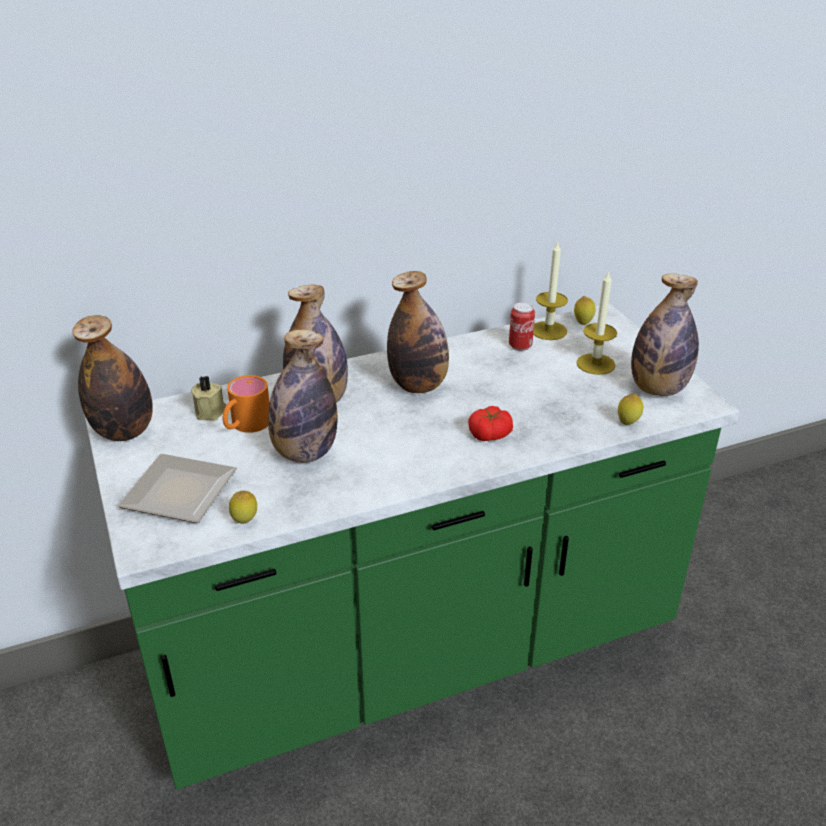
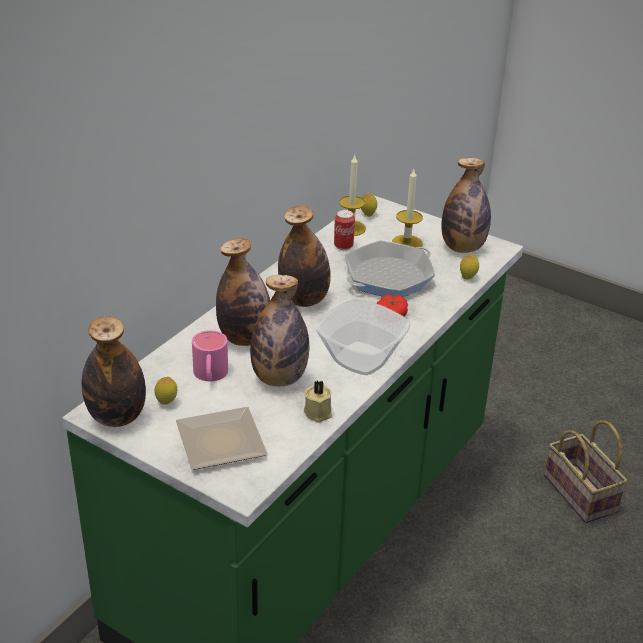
camera: 35 degrees left, 0 degrees up
(211, 412) = (170, 375): beige candle -> beige candle (318, 412)
(245, 425) = (210, 376): orange mug -> pink mug
(245, 522) = (294, 441): lemon -> lemon (166, 403)
(406, 465) = (359, 359): none -> bowl
(534, 392) = (388, 277): none -> frying pan
(756, 760) = (582, 494): none -> basket

